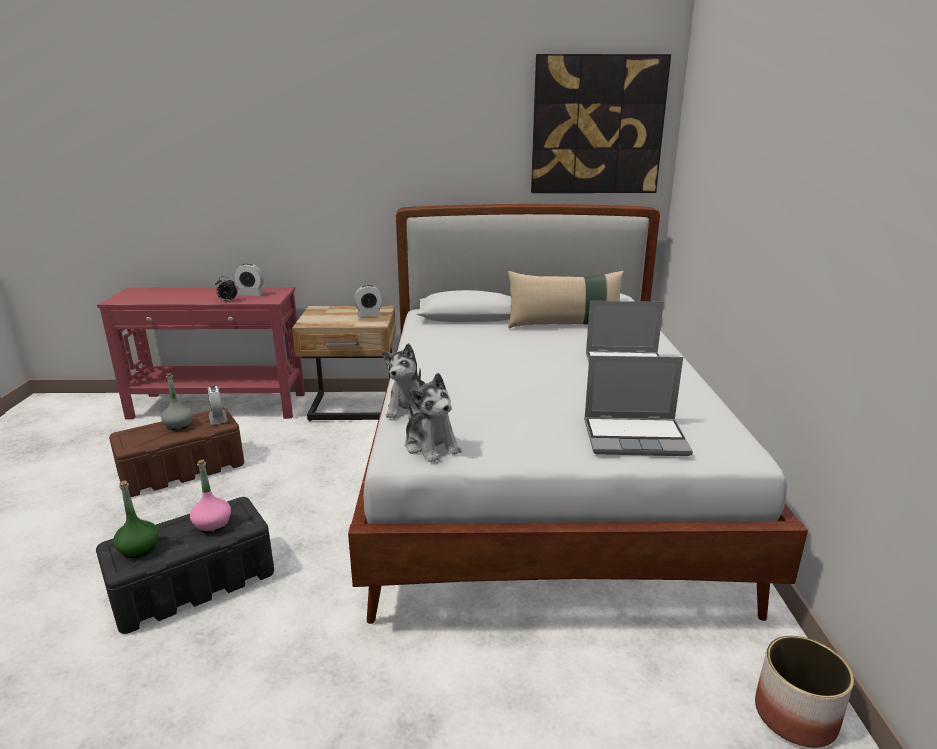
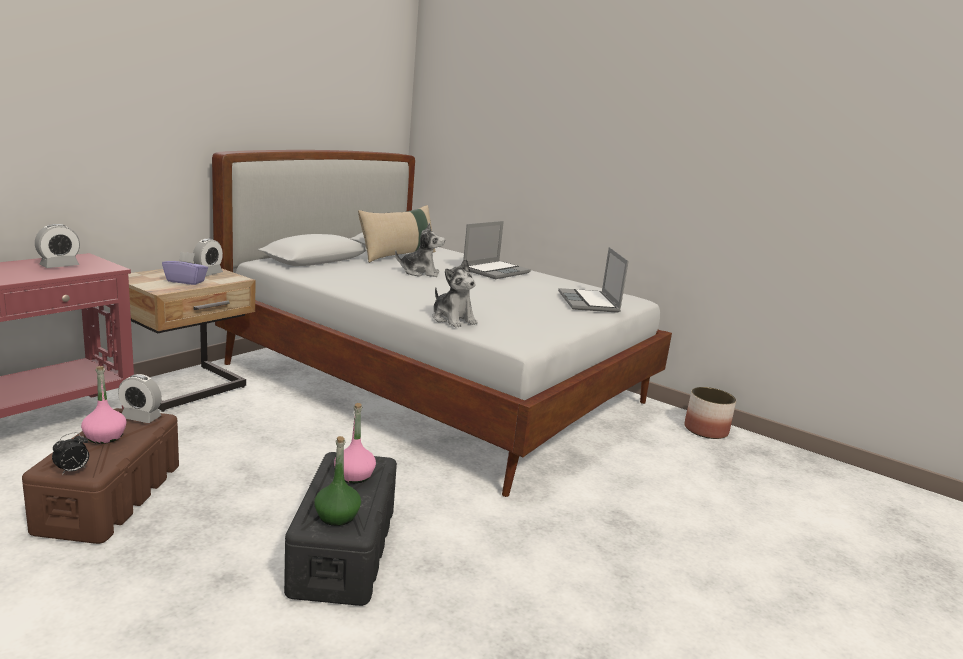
camera: 55 degrees left, 5 degrees down
(179, 425) = (104, 437): grey bottle -> pink bottle
(227, 301) = (50, 275): alarm clock -> alarm clock (72, 471)
(338, 319) = (186, 281): none -> purple tissue box
(431, 446) = (521, 333): plush toy -> plush toy (420, 273)
(597, 126) = (365, 82): picture -> none
(636, 437) = (589, 302): laptop -> laptop turned 135 degrees clockwise

